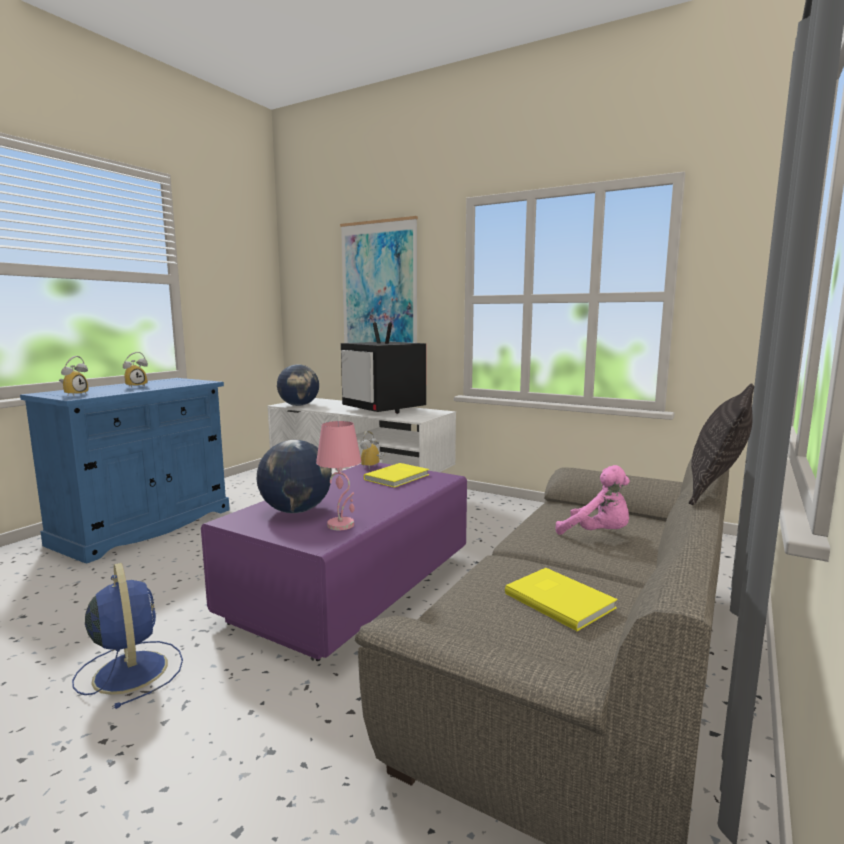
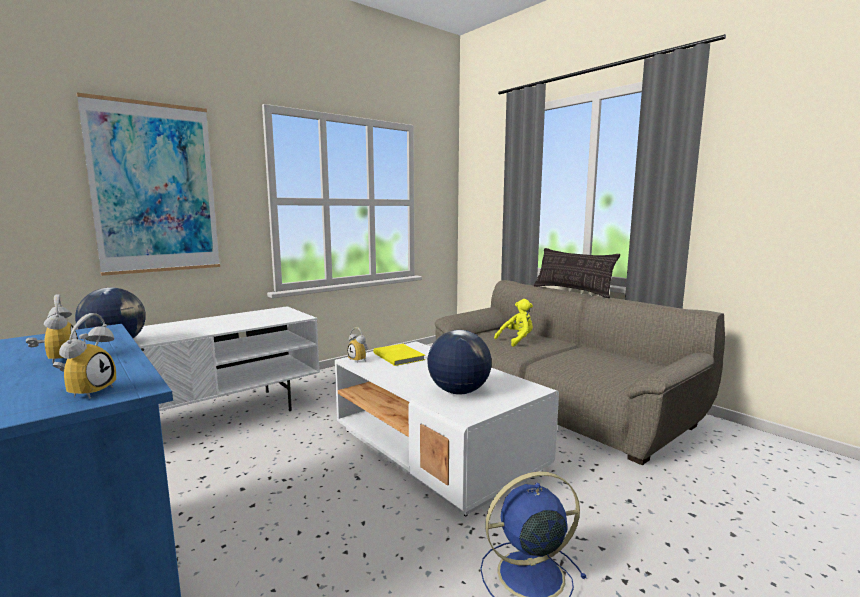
camera: 70 degrees left, 0 degrees up
(74, 395) = (88, 391): alarm clock -> alarm clock turned 60 degrees clockwise
(341, 525) = (500, 380): pink table lamp -> none
(353, 588) = (436, 450): purple coffee table -> white coffee table
(384, 410) = (234, 320): television -> none
(559, 599) = (592, 360): yellow book -> none
(597, 534) = (517, 340): pink plush toy -> yellow plush toy

